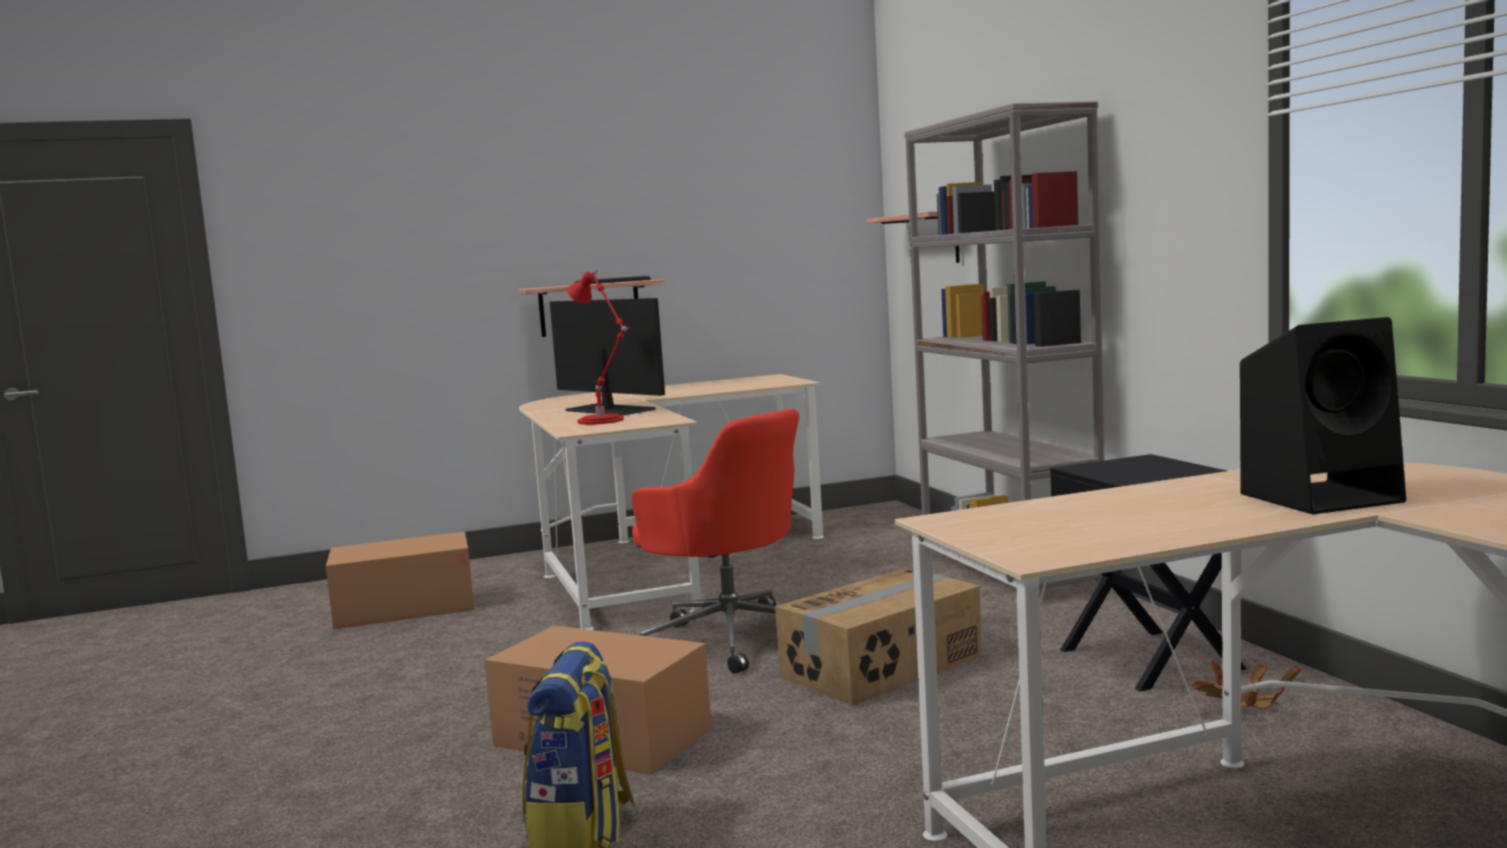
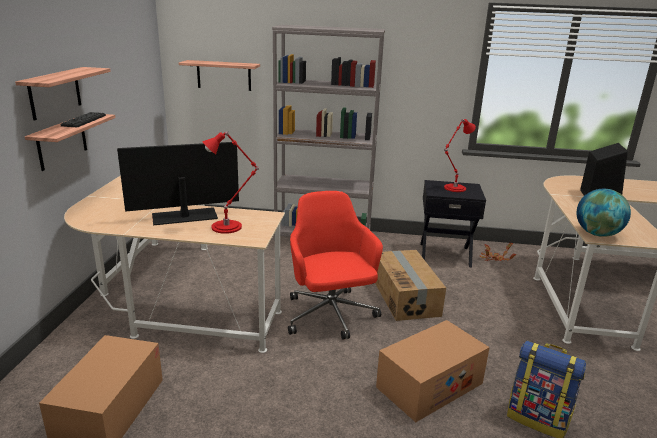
camera: 65 degrees left, 15 degrees up
(587, 245) = (55, 93): none -> shelf
(731, 638) = (330, 316): red office chair -> red office chair turned 90 degrees counterclockwise
(969, 519) = (597, 234): none -> globe
(1148, 470) = (453, 188): none -> red table lamp

